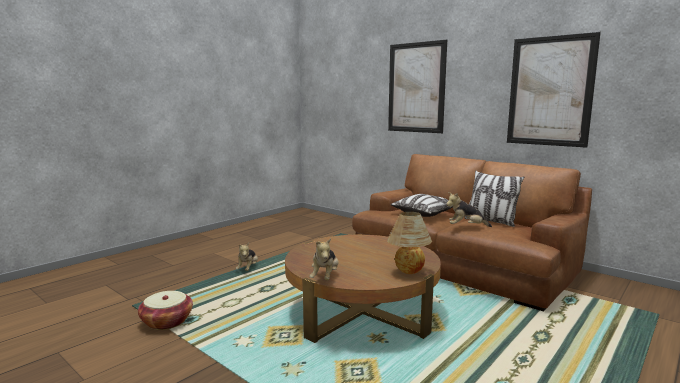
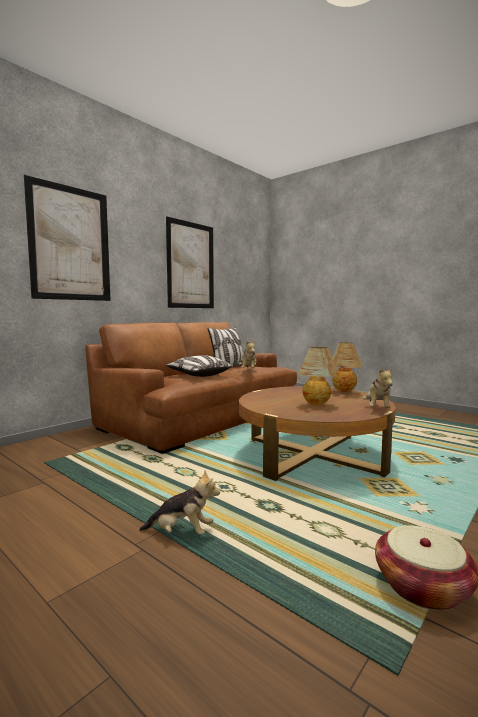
camera: 90 degrees left, 5 degrees down
(325, 277) = (377, 408): plush toy -> plush toy turned 90 degrees clockwise
(341, 256) = (317, 405): none -> table lamp

